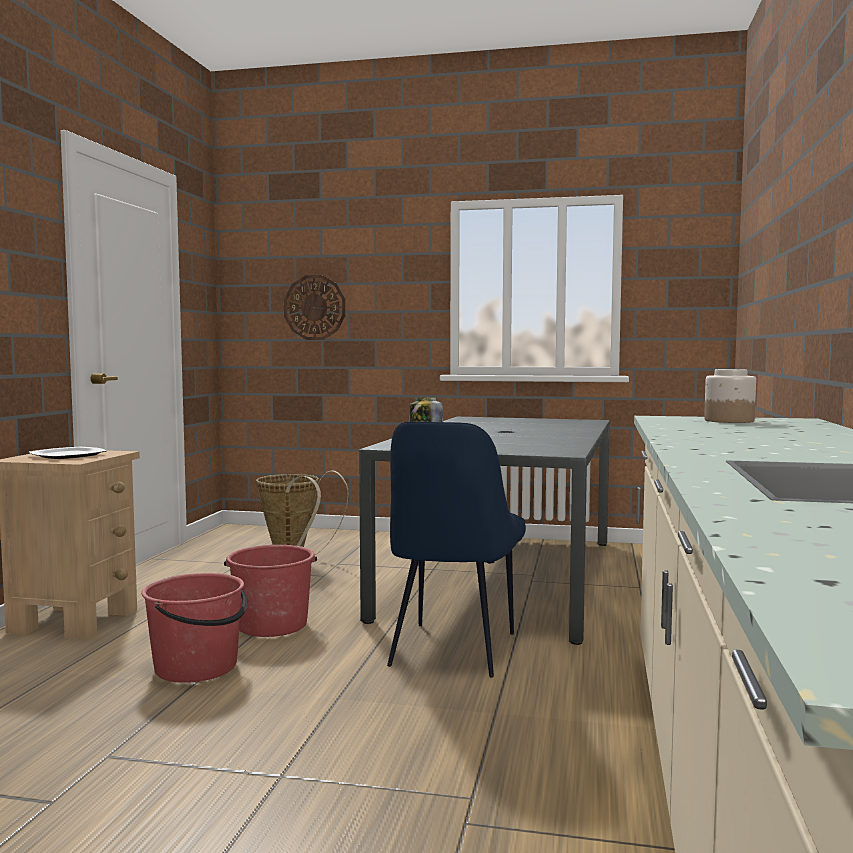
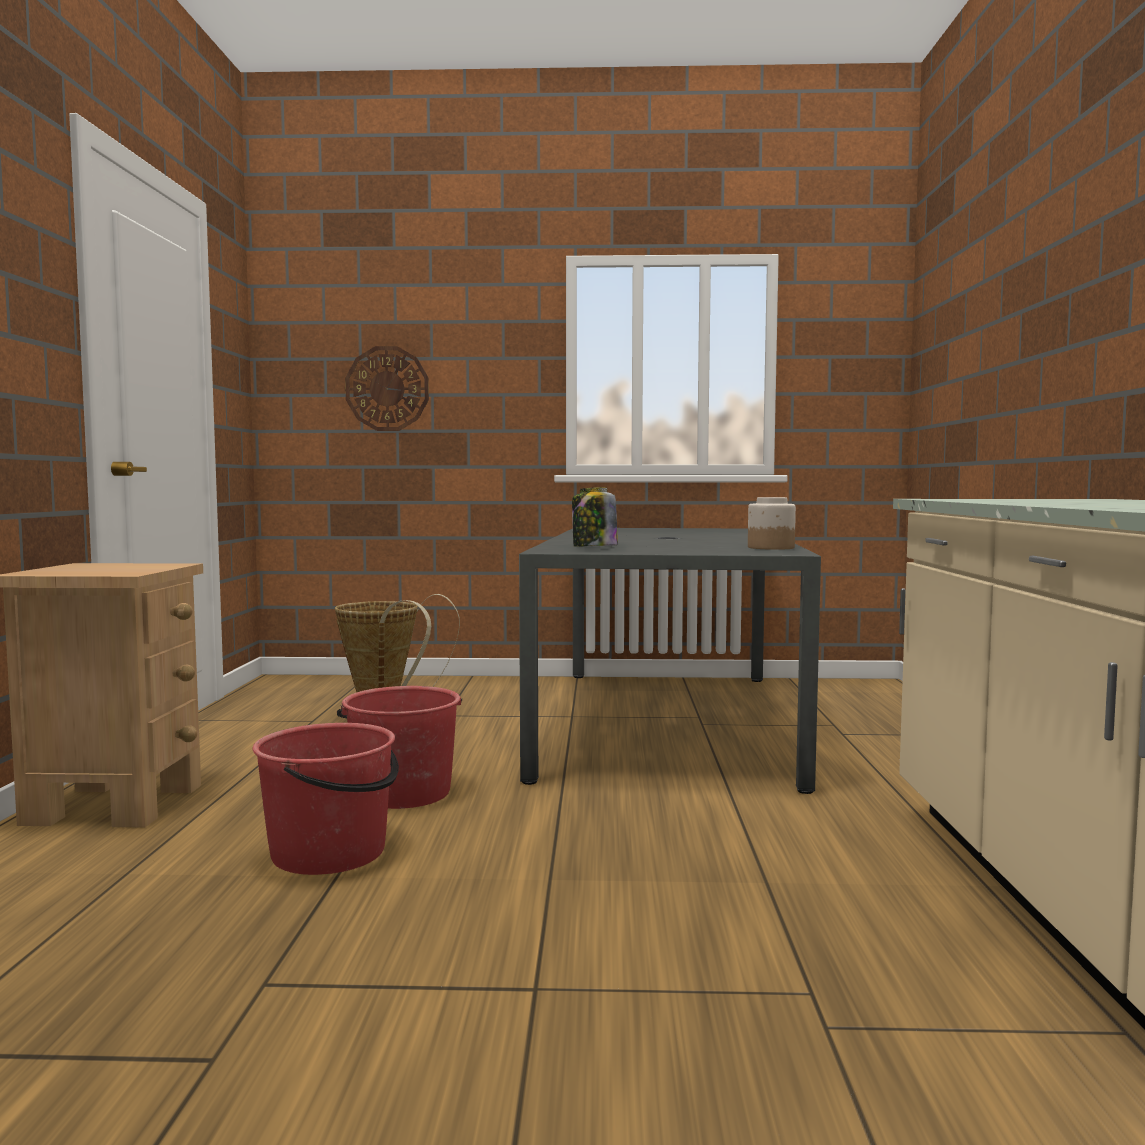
camera: 10 degrees left, 0 degrees up
(67, 455) = (103, 568): plate -> none
(454, 649) = (661, 809): blue chair -> none
(728, 421) = (1026, 499): jar -> jar (770, 548)

